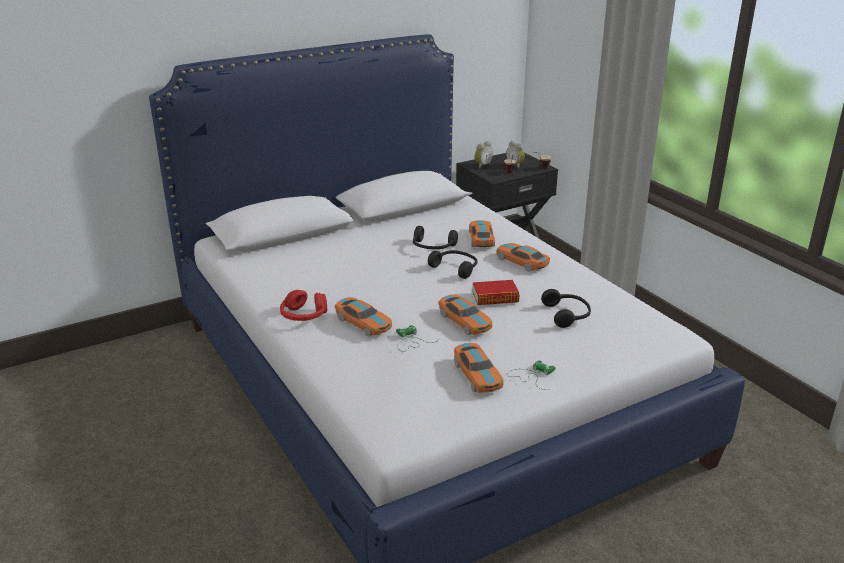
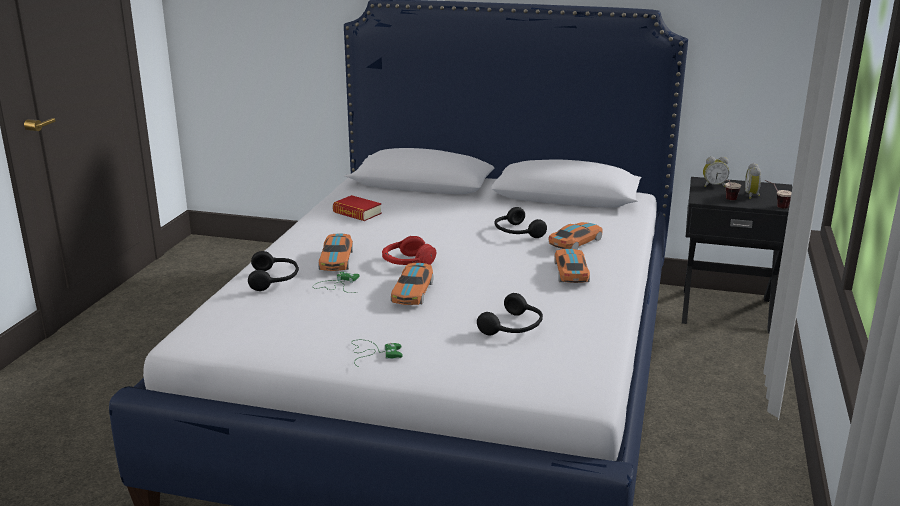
camera: 45 degrees right, 5 degrees down
(303, 315) = (312, 239): red headphones -> red headphones (407, 262)
(455, 268) = (498, 254): black headphones -> black headphones (275, 279)
(477, 375) = (332, 330): toy car -> none
(495, 297) = (480, 287): book -> book (357, 213)

